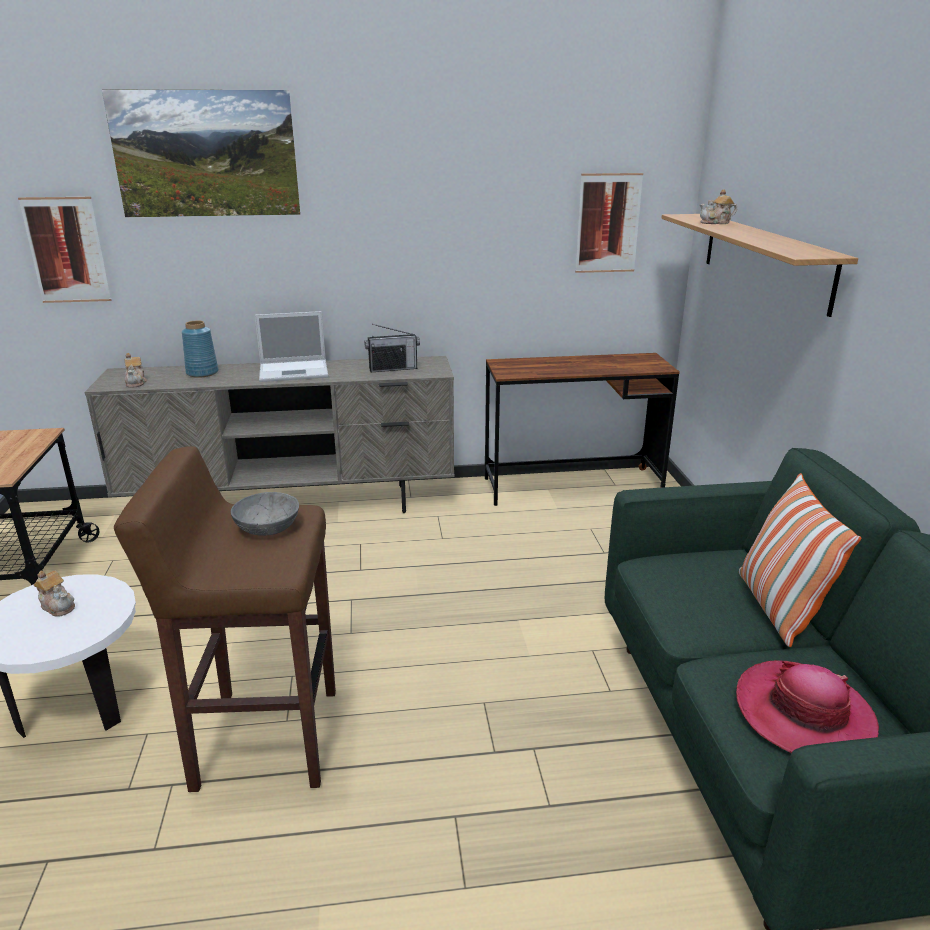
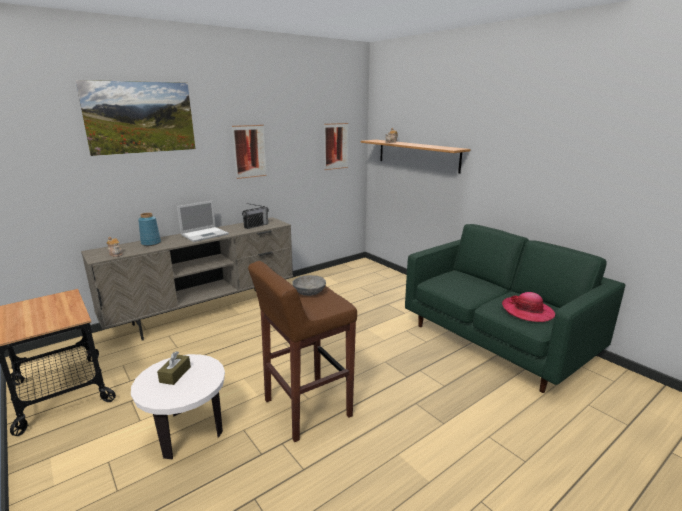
camera: 30 degrees left, 5 degrees down
(58, 606) = (175, 374): teapot -> brown tissue box
(66, 250) = (49, 179): picture -> picture (249, 151)
(572, 486) = (336, 273): brown desk -> none
(778, 608) = (486, 284): pillow -> none

